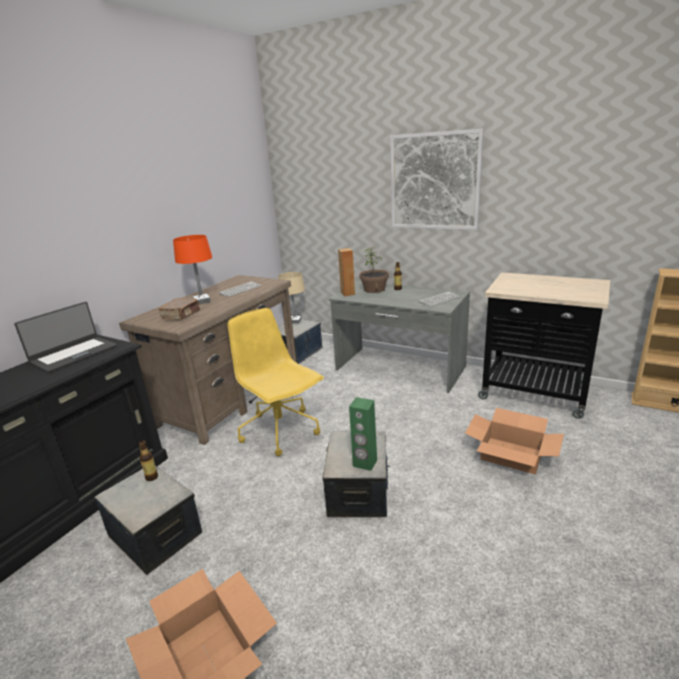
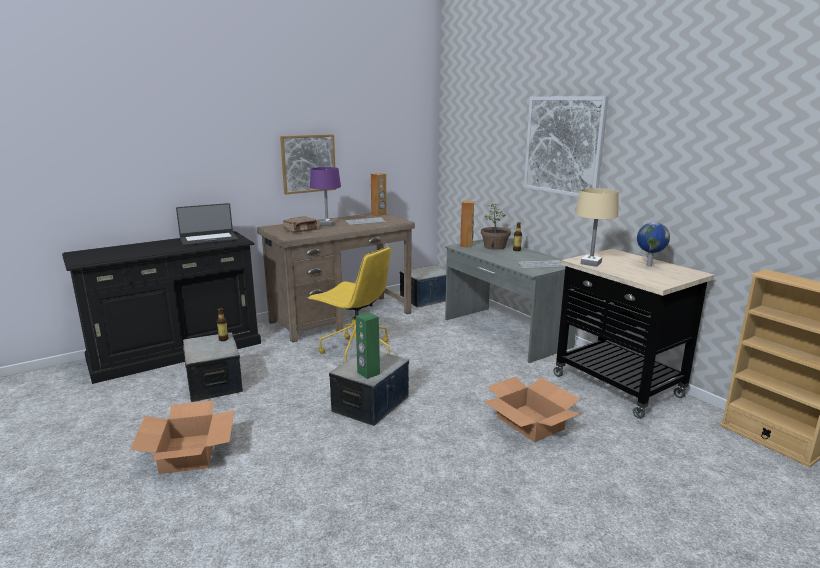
camera: 25 degrees right, 5 degrees down
(159, 234) = (308, 163): none -> picture
(202, 301) = (327, 224): orange table lamp -> purple table lamp
(242, 278) = (379, 214): none -> brown speaker
(282, 433) = (354, 351): yellow office chair -> yellow office chair turned 135 degrees clockwise
(295, 321) = (432, 268): beige table lamp -> beige table lamp (591, 263)
(555, 282) = (648, 265): none -> globe

